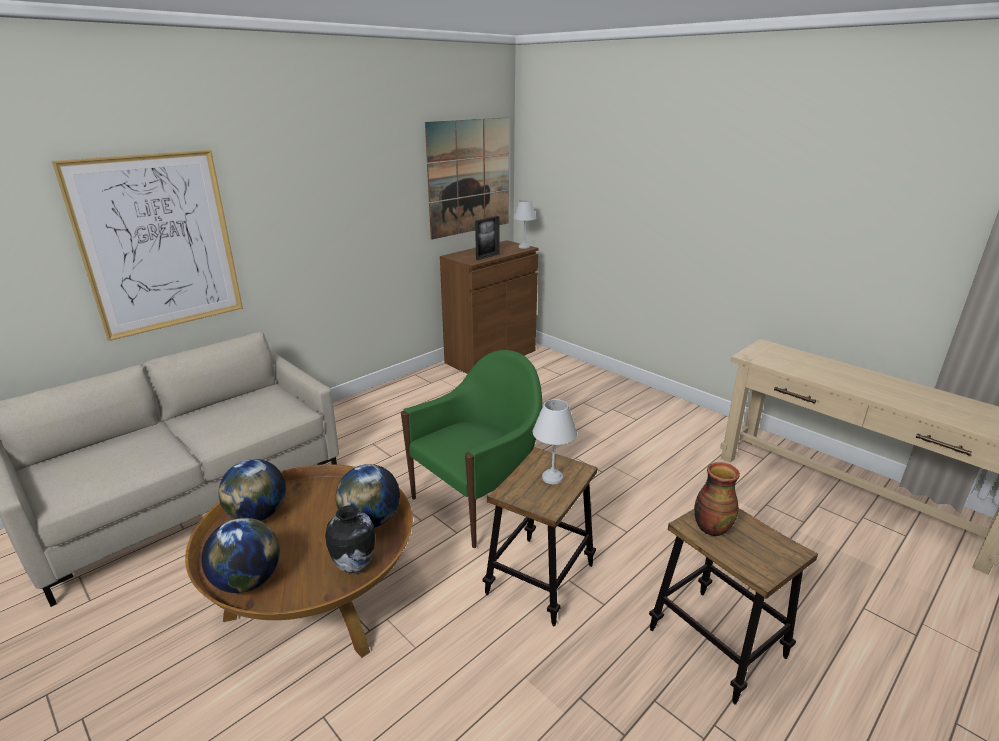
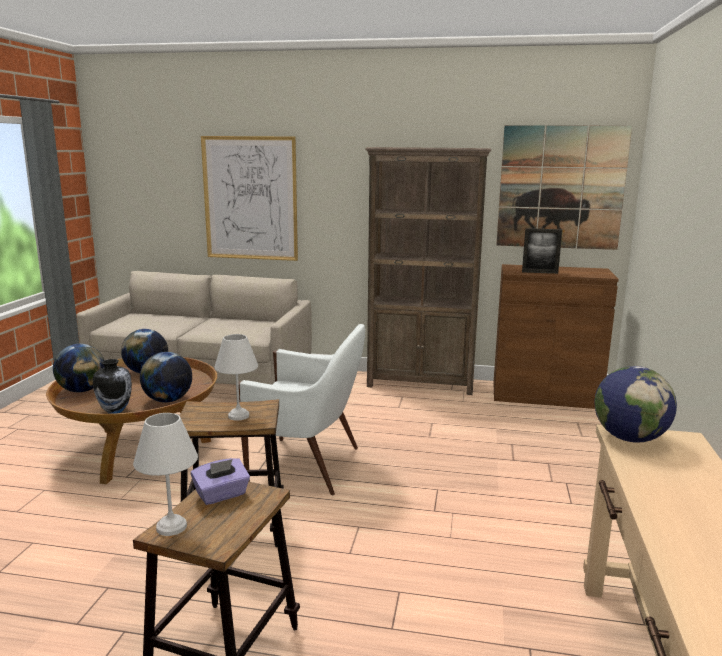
camera: 55 degrees right, 10 degrees down
(401, 389) = (421, 383): none -> brown bookcase
(478, 501) = (307, 465): green armchair -> white armchair
(523, 247) = (604, 275): white table lamp -> white table lamp (171, 526)
(711, 527) = (221, 495): vase -> purple tissue box
(757, 356) = (629, 438): none -> globe

